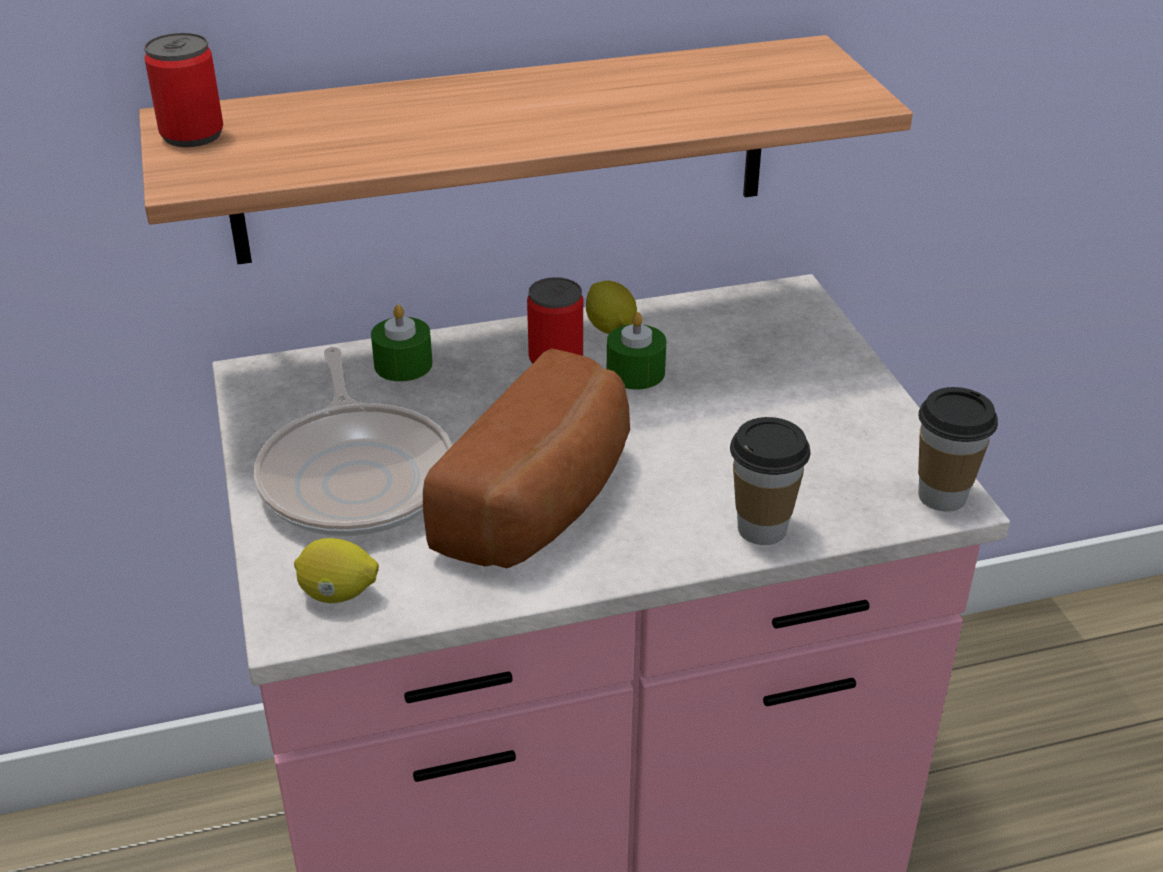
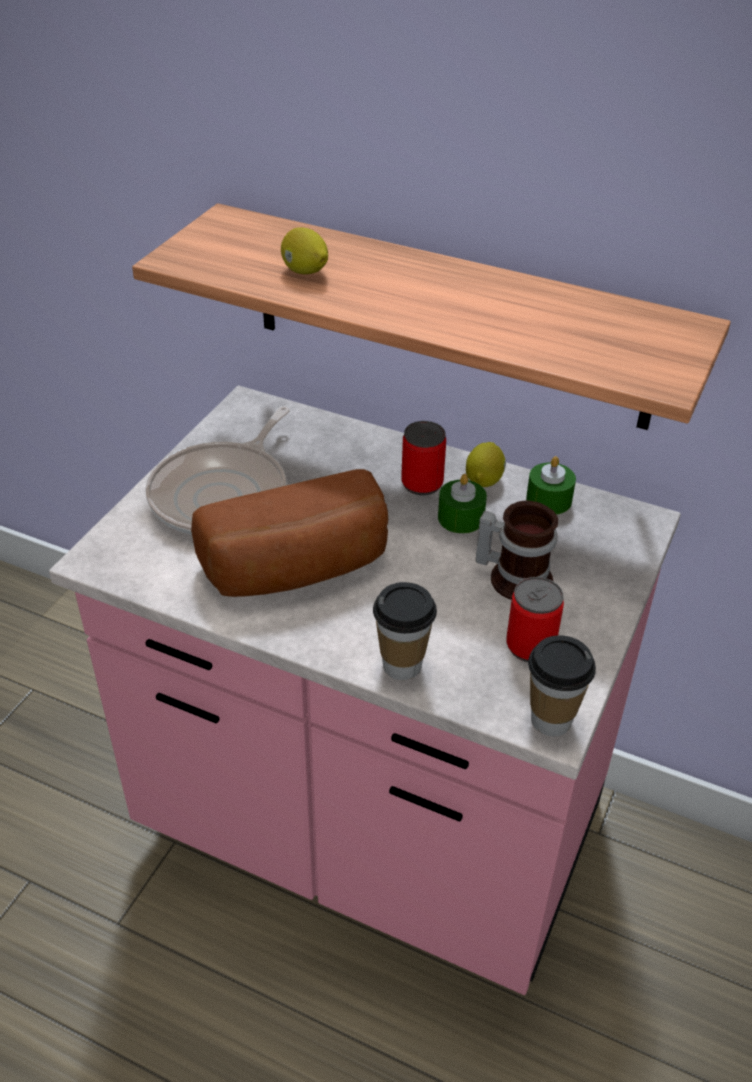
camera: 40 degrees right, 5 degrees up
(192, 135) = (215, 231): can -> can (530, 646)
(338, 594) = (132, 557): lemon -> lemon (305, 272)
(403, 364) = (331, 439): green candle -> green candle (548, 500)
(753, 397) = (515, 576): none -> mug

